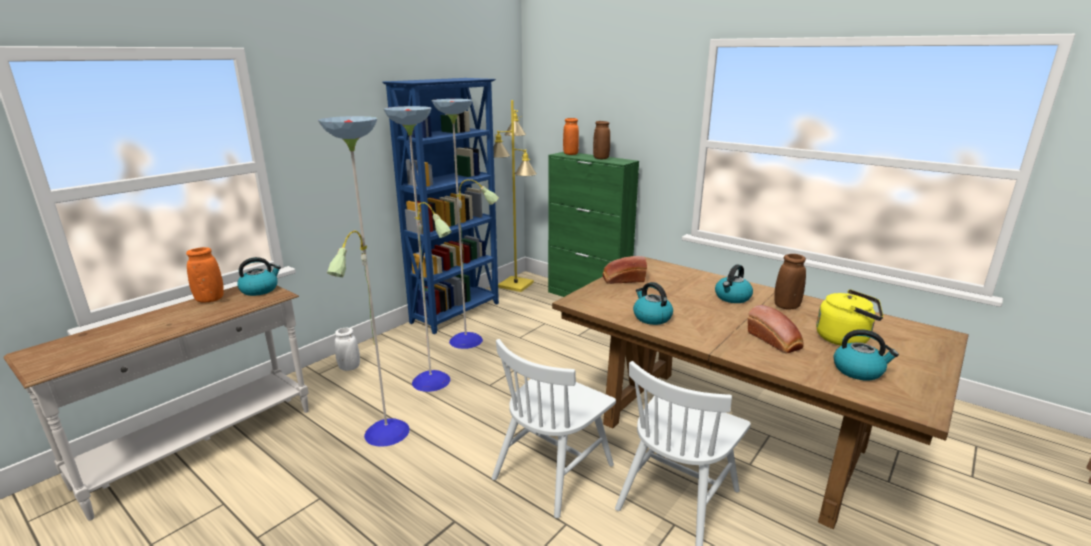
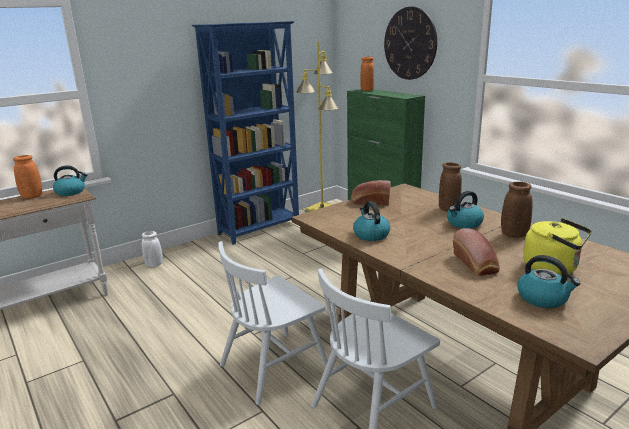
camera: 15 degrees right, 0 degrees up
(433, 381) = (213, 282): floor lamp -> none
(601, 158) = (390, 94): brown vase -> brown vase (448, 209)
(619, 105) = (410, 43): none -> wall clock

